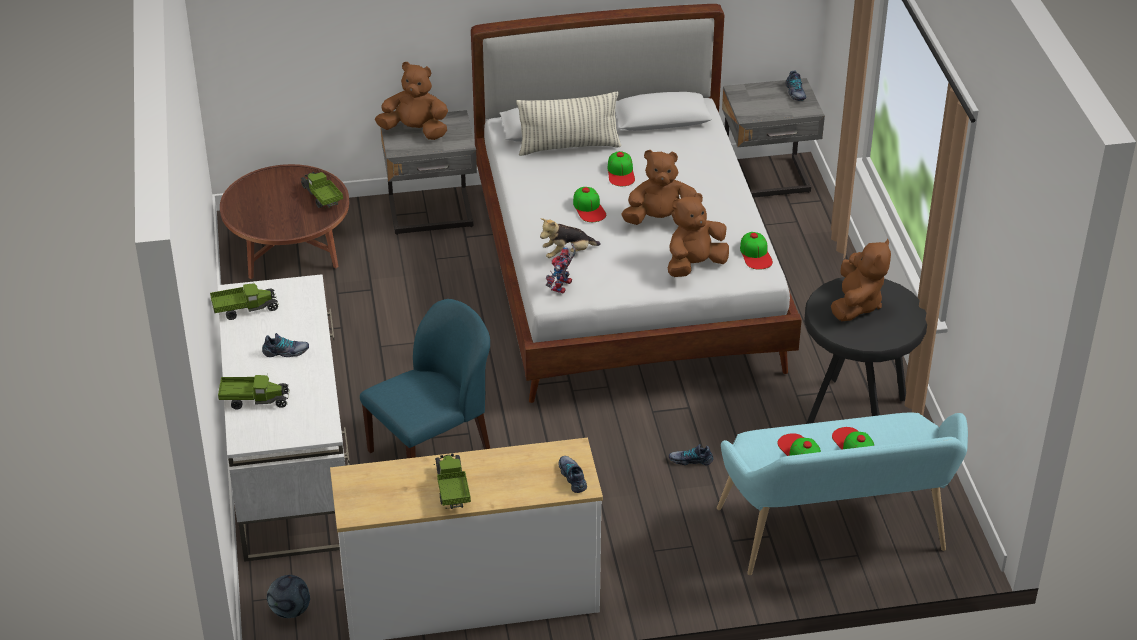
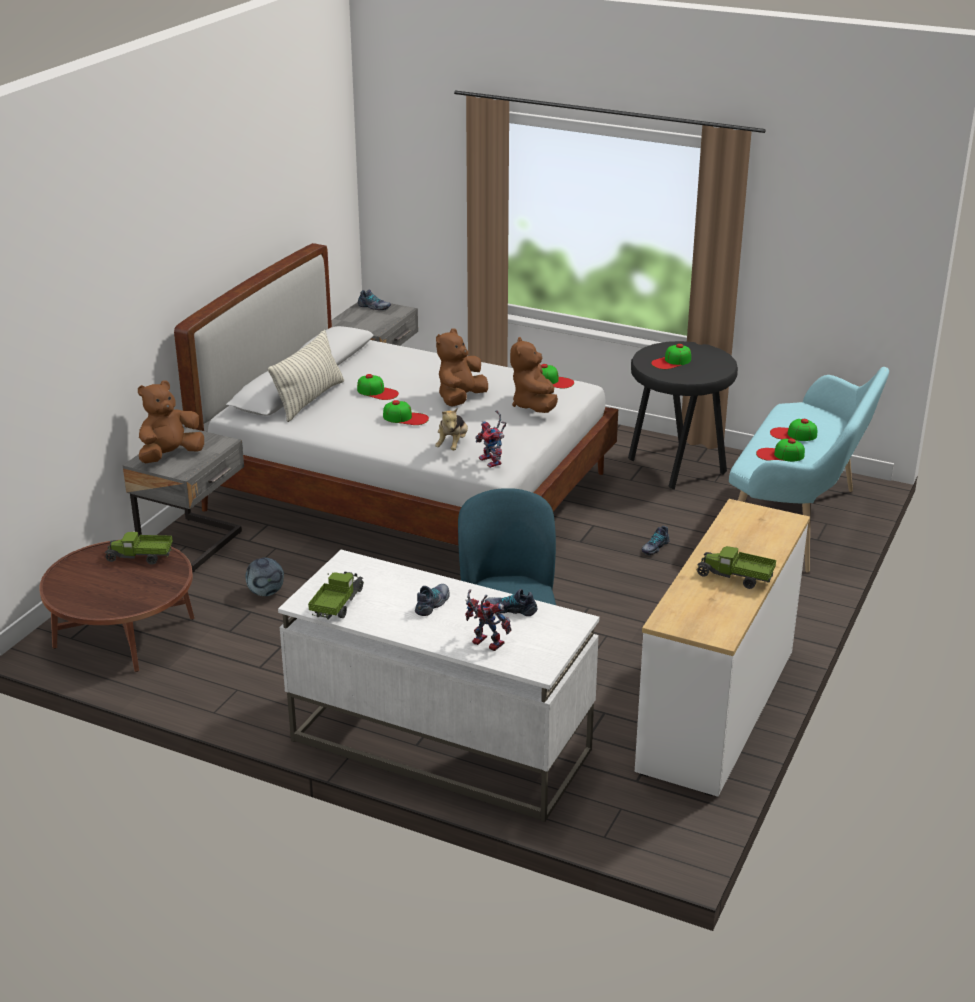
camera: 55 degrees left, 10 degrees down
(254, 400) = (484, 643): toy truck -> toy robot
(290, 610) = (640, 817): football -> football (265, 593)
(573, 477) = (774, 520): shoe -> shoe (511, 609)
(856, 304) = (671, 361): brown plush toy -> cap

